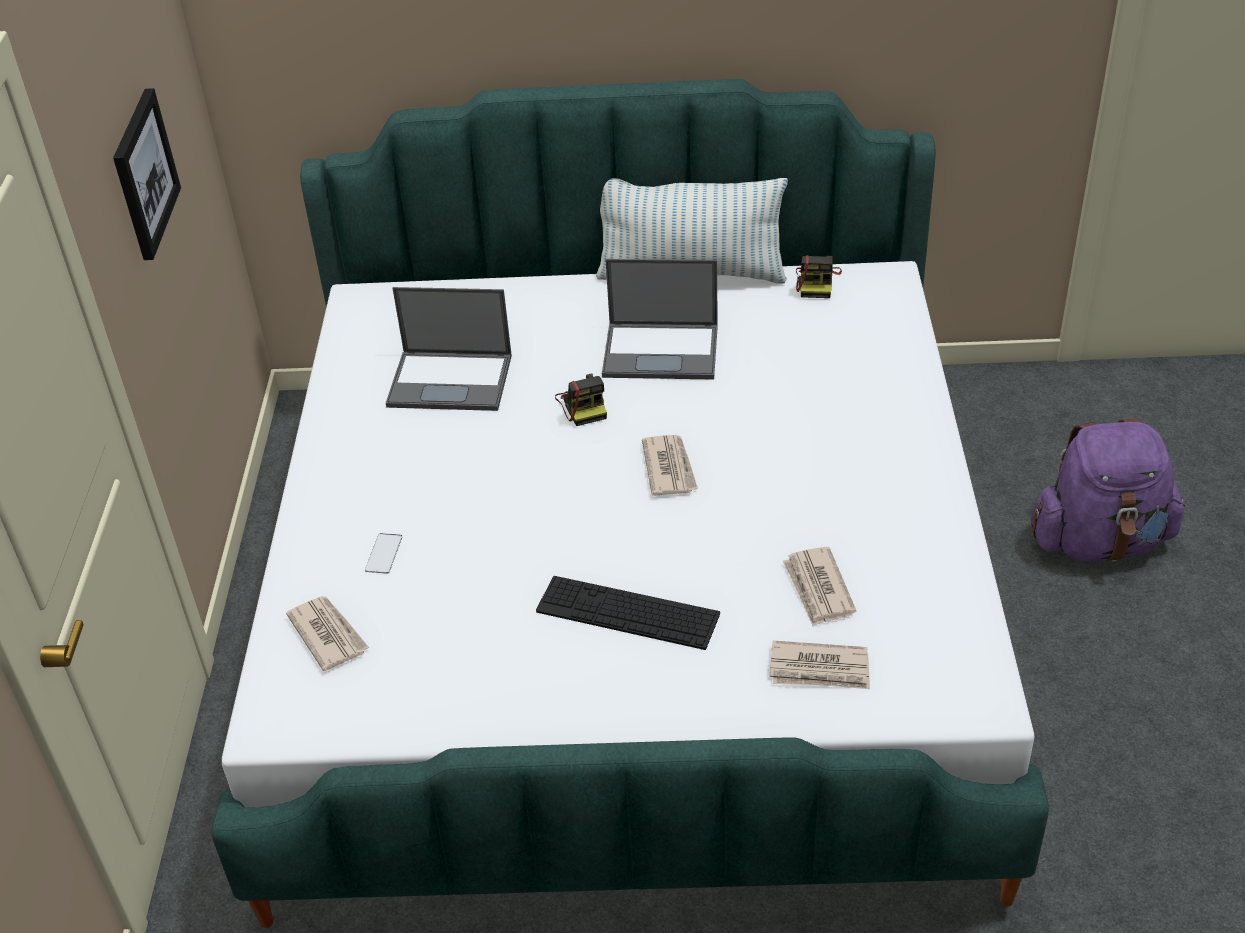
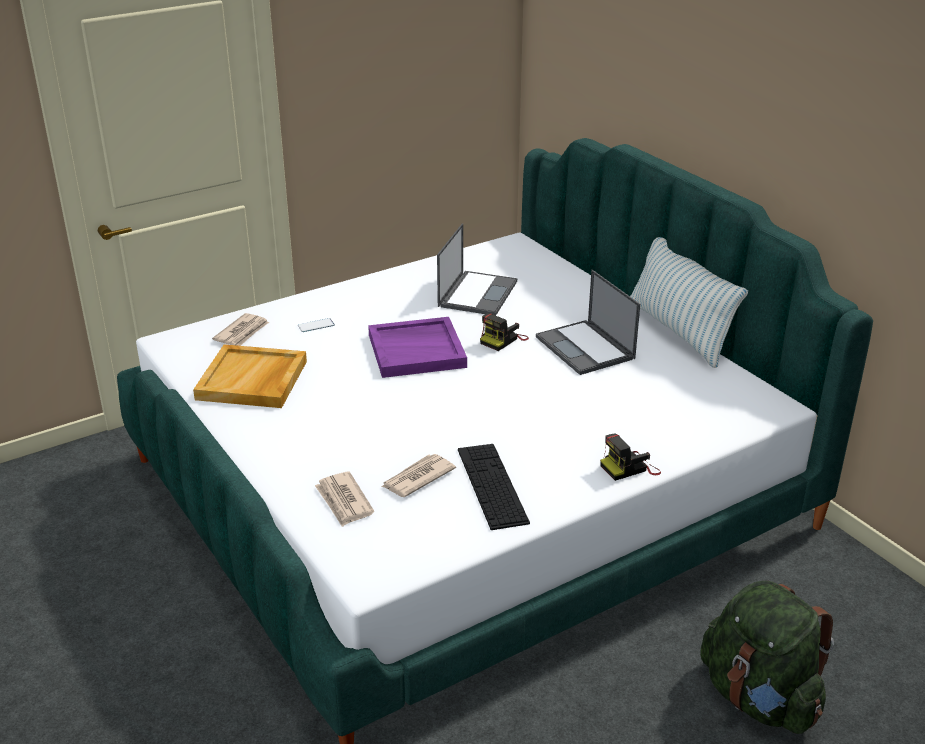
camera: 55 degrees right, 10 degrees down
(144, 173) = (392, 83): picture -> none
(452, 380) = (477, 293): laptop -> laptop turned 135 degrees counterclockwise
(470, 665) = (252, 381): none -> beige tray
(539, 484) = (417, 350): none -> purple tray
(627, 612) = (335, 416): keyboard -> keyboard (492, 485)
(669, 468) = (477, 387): newspaper -> none
(817, 282) = (733, 380): camera -> camera (629, 468)
(1100, 541) = (759, 698): purple backpack -> green backpack

